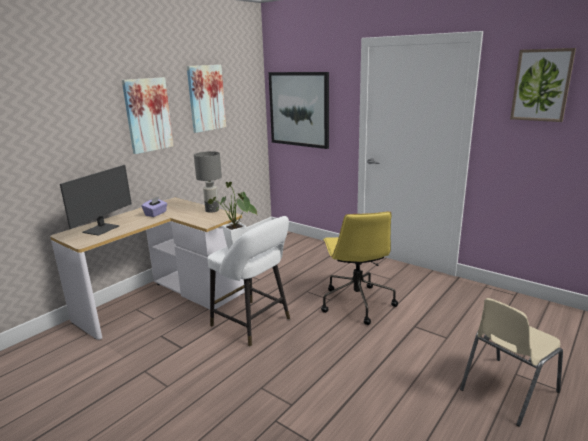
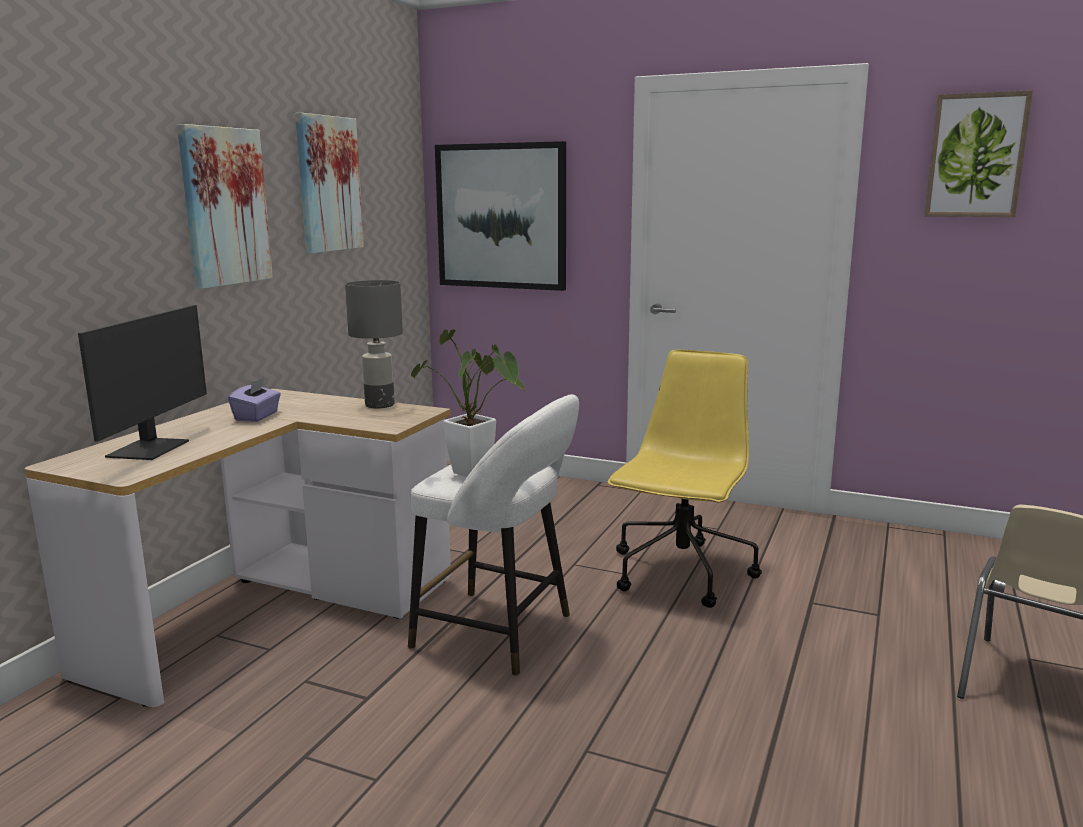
camera: 15 degrees left, 5 degrees down
(356, 303) = (681, 574): yellow office chair -> yellow office chair turned 135 degrees counterclockwise

